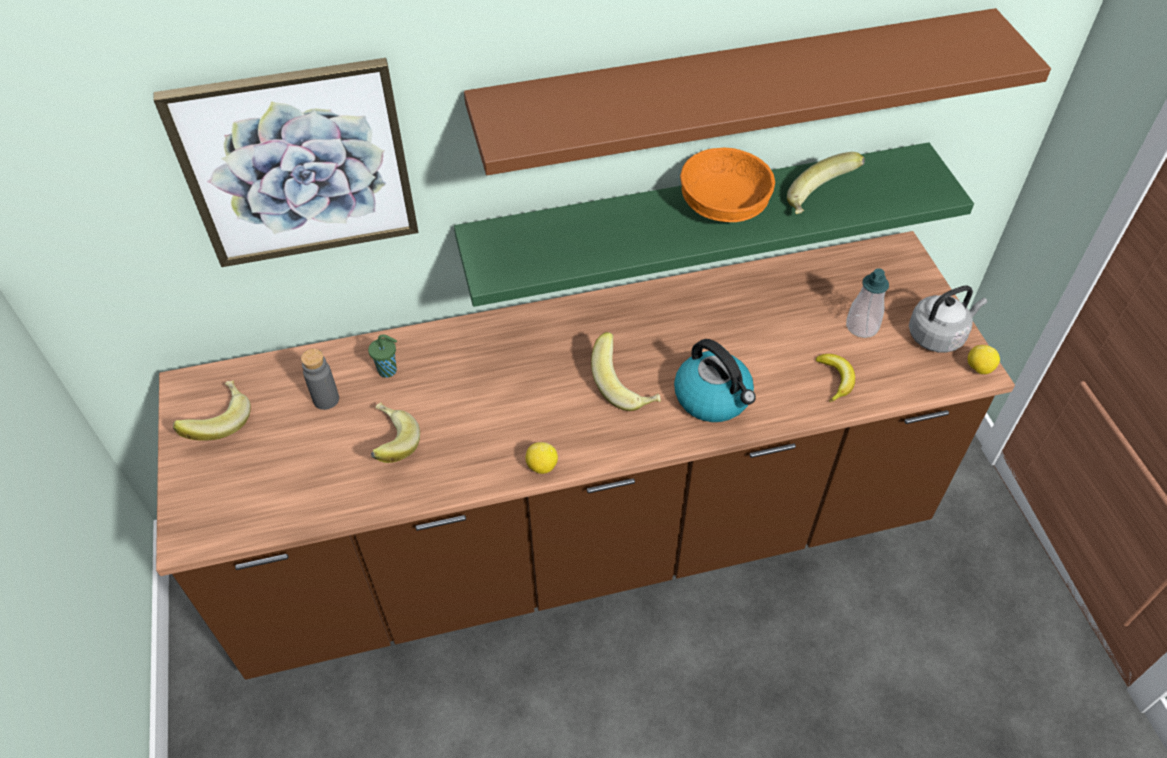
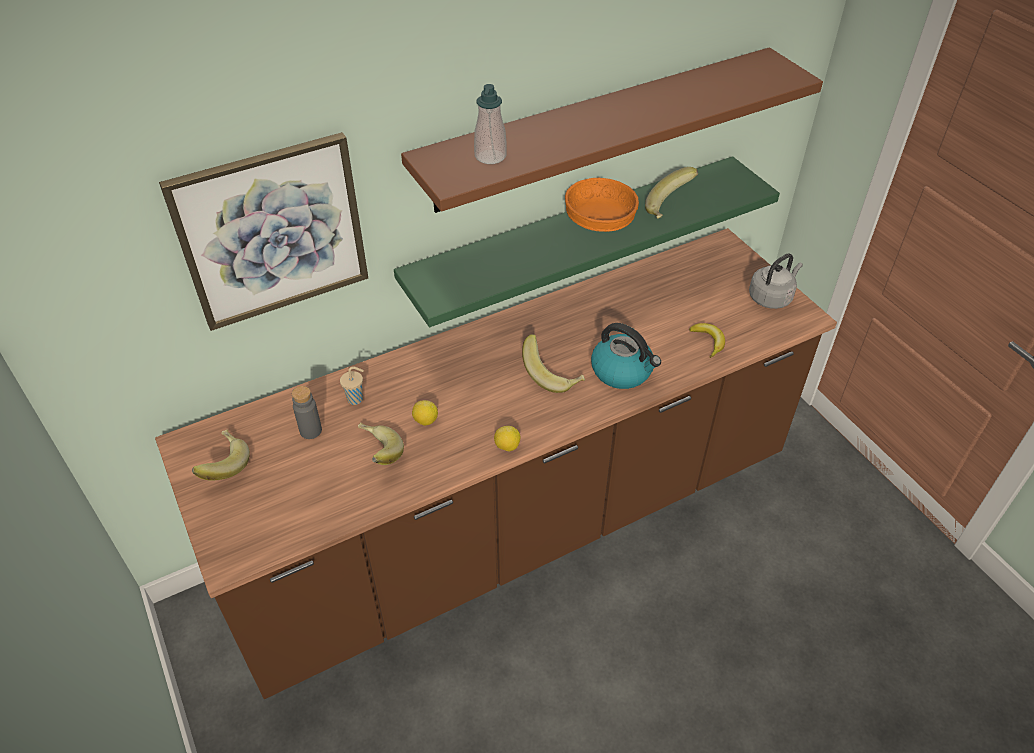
camera: 15 degrees left, 5 degrees down
(389, 370) = (356, 399): green cup -> beige cup
(862, 326) = (714, 301): soap dispenser -> soap dispenser (490, 156)
(978, 368) = (808, 315): lemon -> lemon (425, 421)

